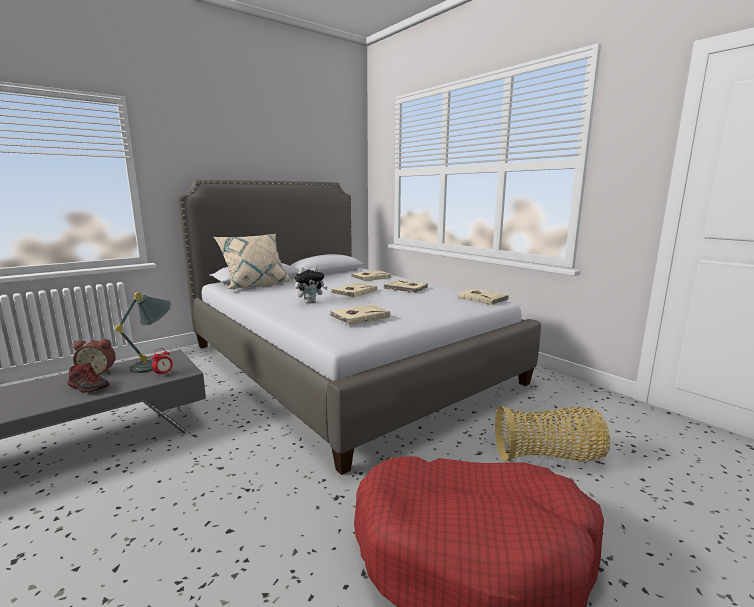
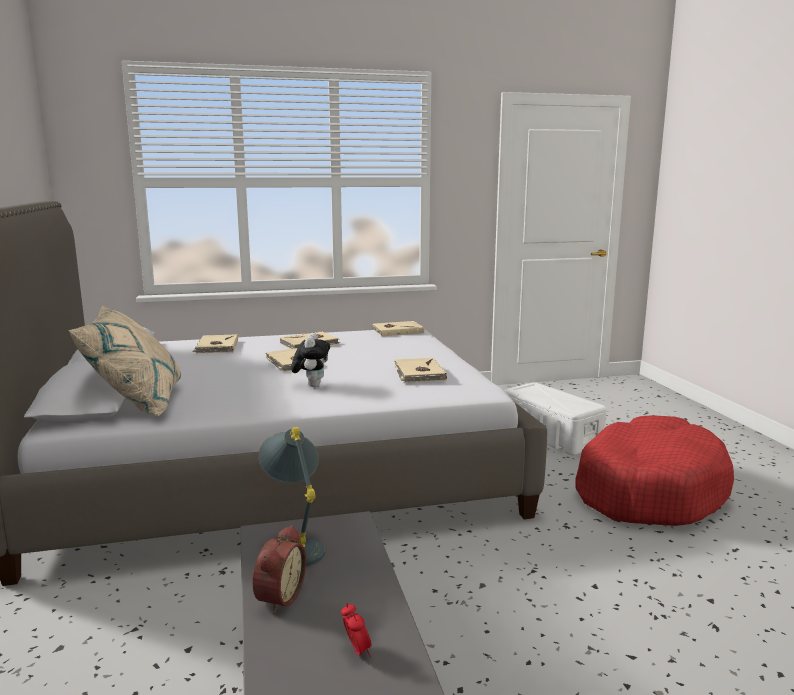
camera: 65 degrees left, 0 degrees up
(89, 387) = (346, 600): shoe -> none
(164, 374) = (348, 538): alarm clock -> alarm clock (356, 652)
(548, 456) = (551, 435): basket -> white storage box

